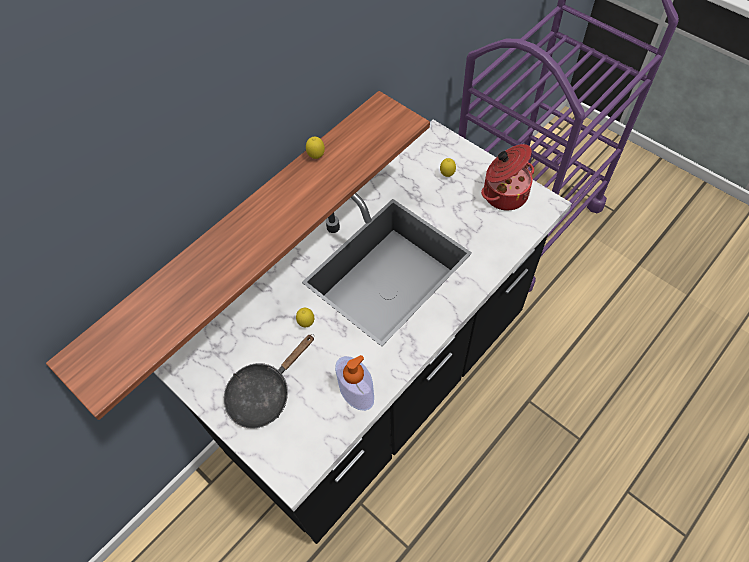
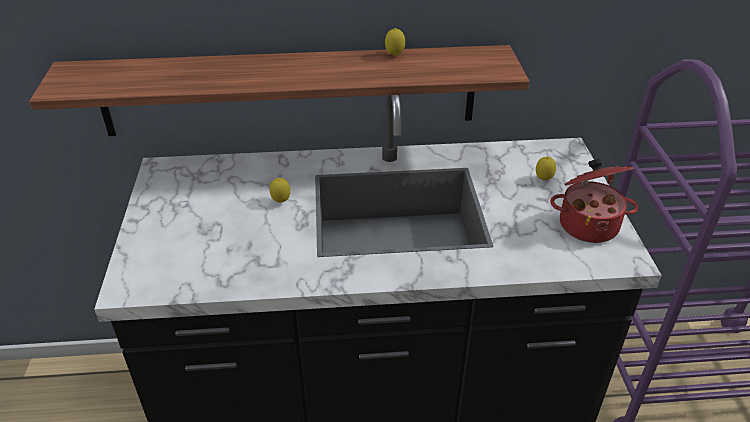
camera: 40 degrees right, 20 degrees down
(264, 393) = (187, 223): black frying pan -> none
(356, 392) = (252, 272): soap dispenser -> none

